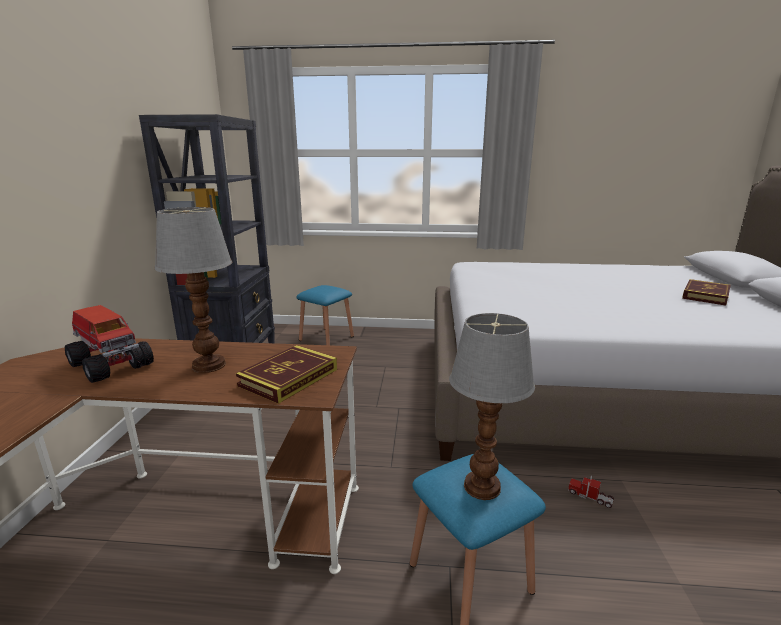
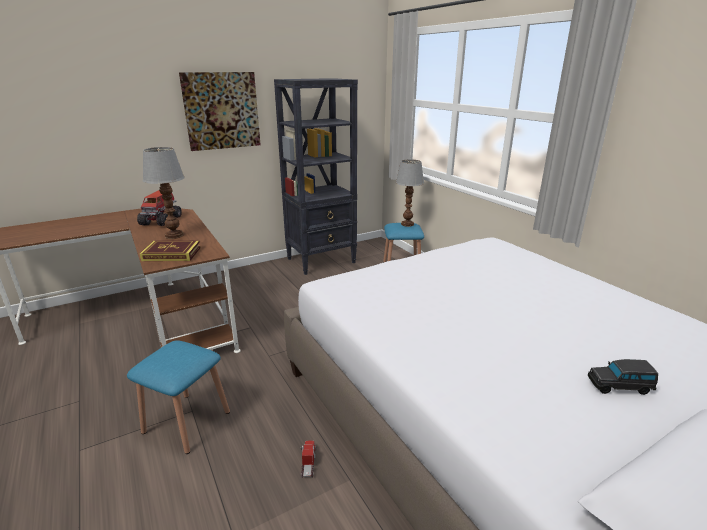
camera: 55 degrees right, 5 degrees up
(79, 162) = (221, 111): none -> picture
(483, 486) = (168, 359): table lamp -> table lamp (408, 224)
(705, 295) = (620, 386): book -> black toy car

